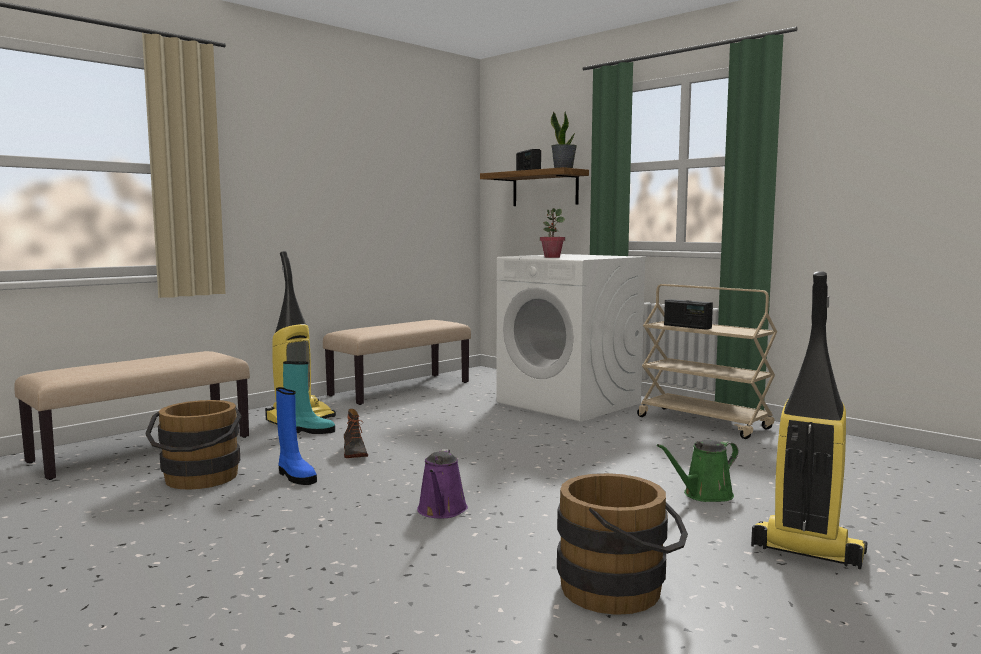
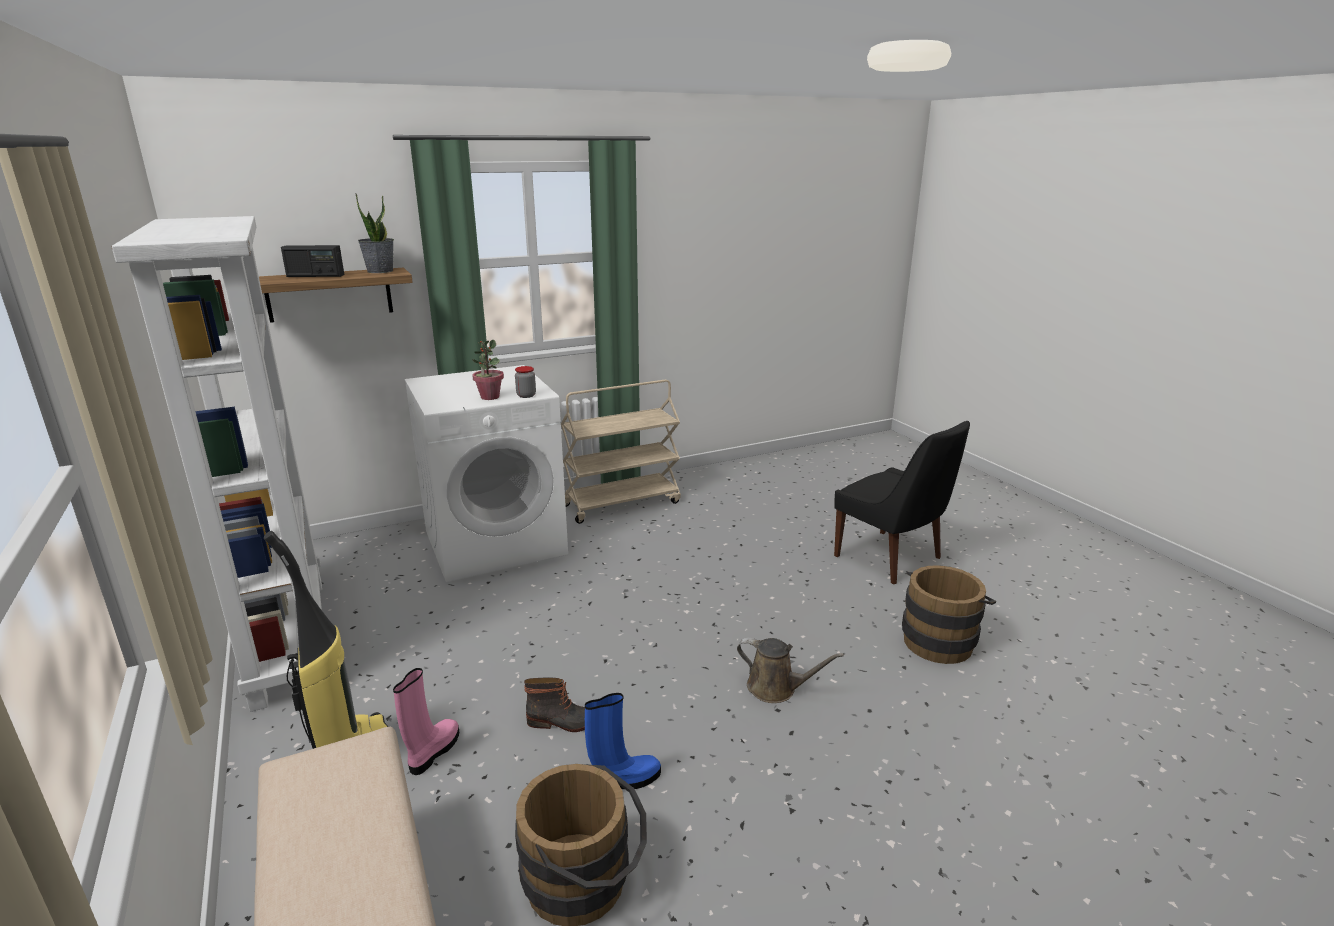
camera: 70 degrees left, 15 degrees up
(310, 431) = (433, 752): turquoise boot -> pink boot
(400, 389) = (288, 639): beige bench -> white bookcase
(441, 511) = (776, 688): purple watering can -> brown watering can
(569, 258) = (526, 395): none -> jar
(687, 326) = (612, 427): radio -> none
(704, 495) = (788, 559): green watering can -> none
(806, 551) = (891, 558): vacuum cleaner -> black chair

